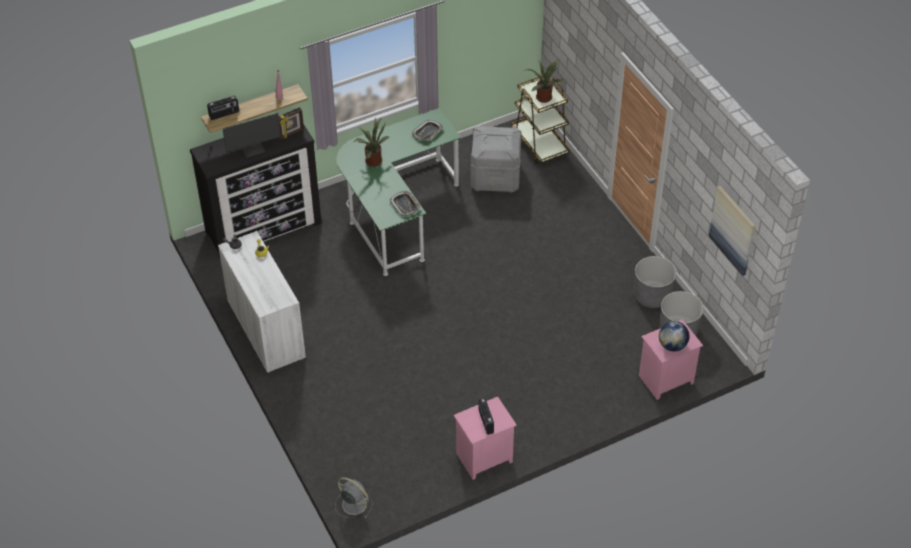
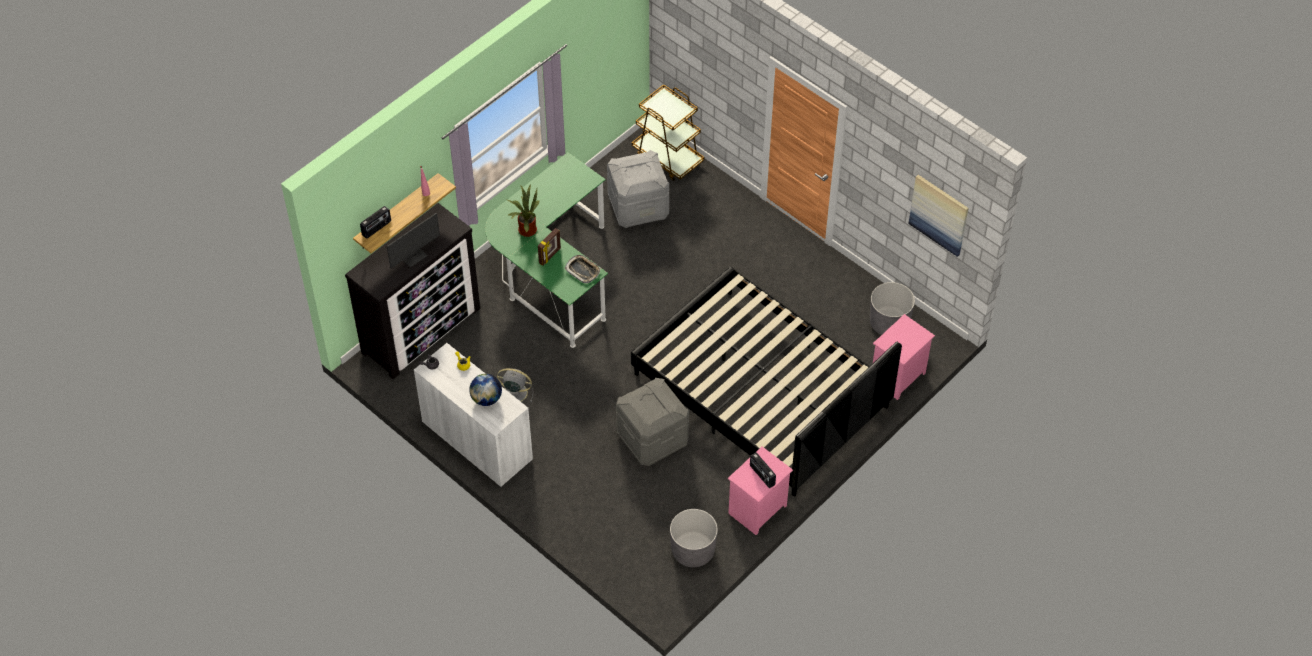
camera: 20 degrees left, 5 degrees up
(291, 133) = (445, 227): picture frame -> picture frame (550, 256)
(353, 504) = (650, 596): grey fan -> grey fan (514, 393)
(418, 370) = (653, 438): none -> grey storage box
(427, 132) = (568, 183): tray -> none
(533, 357) = (760, 391): none -> black bed
(543, 96) = (670, 110): potted plant -> none
(652, 296) = (849, 293): grey planter -> grey planter (693, 551)
(672, 345) = (906, 344): globe -> globe (486, 399)

